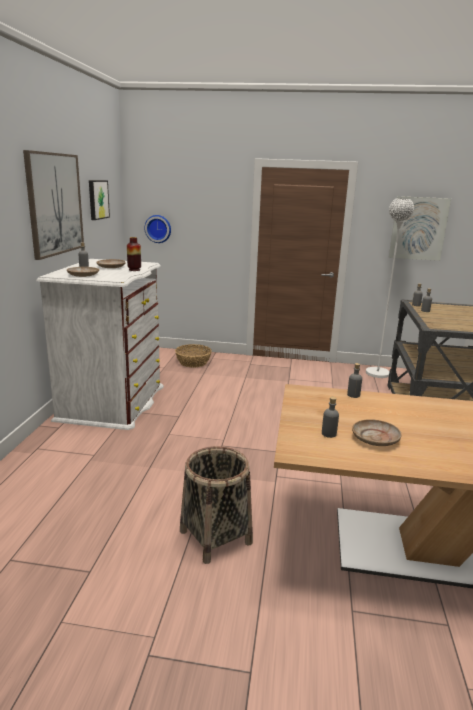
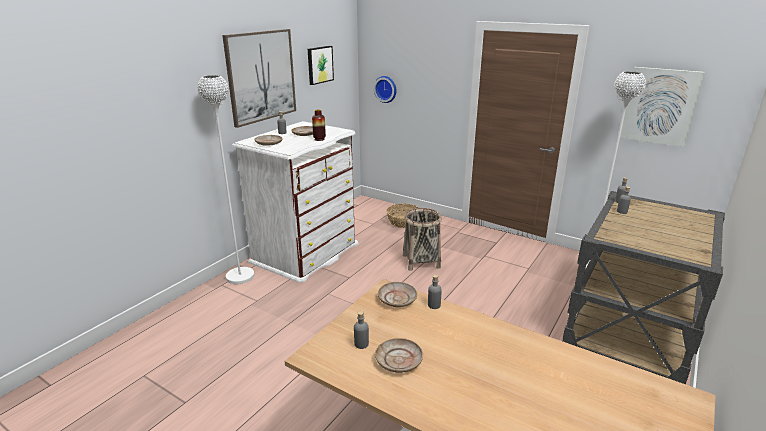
camera: 25 degrees right, 5 degrees up
(54, 436) = (240, 276): none -> white floor lamp
(215, 537) = (293, 403): basket -> basket (421, 261)
(318, 396) = (397, 299): none -> beige plate

